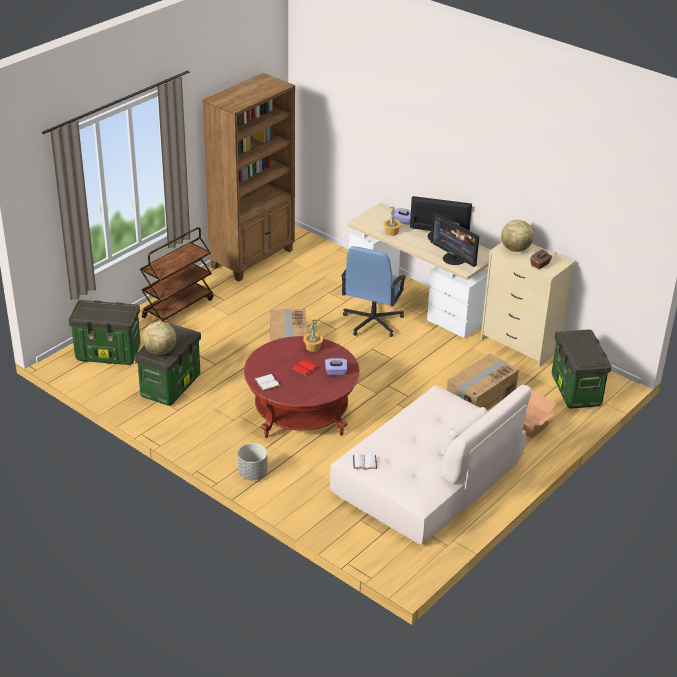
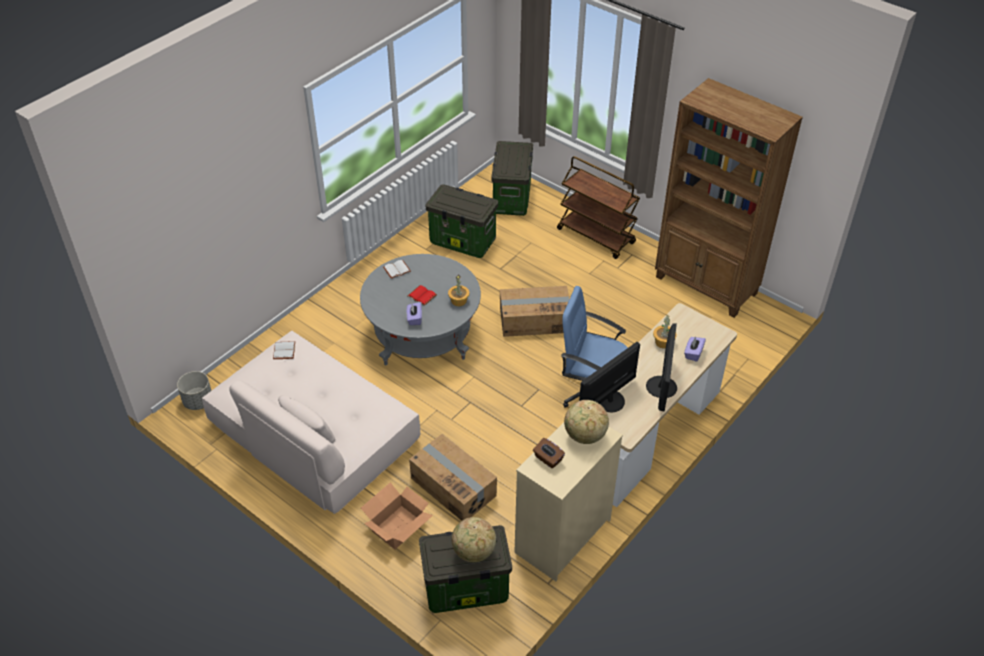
camera: 90 degrees right, 10 degrees up
(160, 351) = (448, 198): globe -> globe (474, 552)
(252, 474) = (330, 303): grey planter -> grey planter (198, 401)
(301, 412) = (422, 333): red coffee table -> grey coffee table

